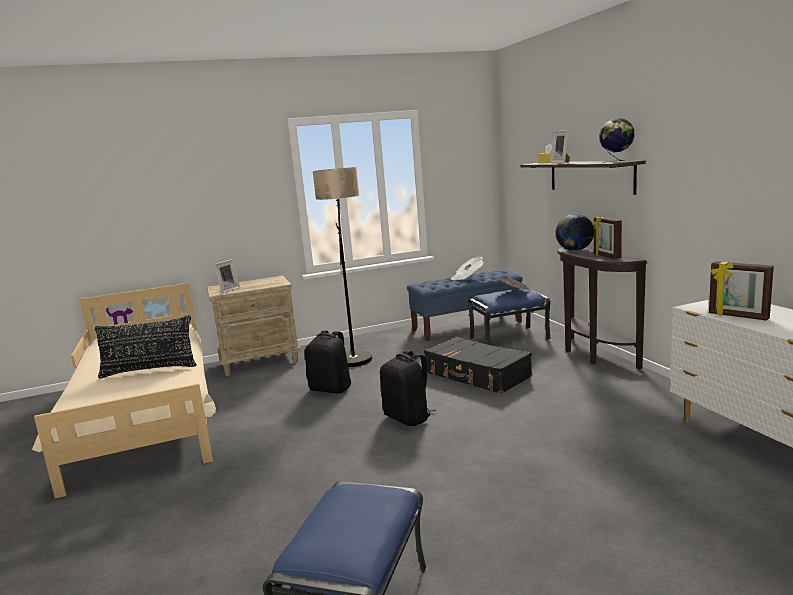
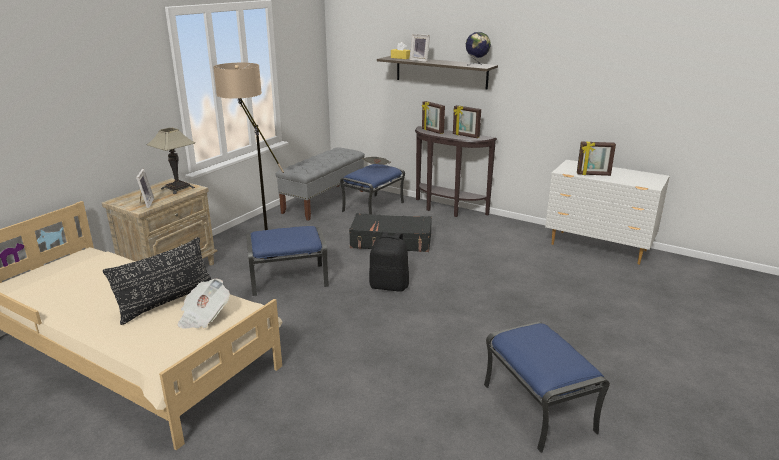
camera: 40 degrees left, 10 degrees up
(270, 282) = (177, 188): none -> table lamp
(331, 389) = (289, 280): black backpack -> blue ottoman
(467, 277) = (324, 158): newspaper -> newspaper (204, 317)
(467, 326) = (324, 201): blue bench -> grey bench
(574, 250) = (432, 131): globe -> picture frame

